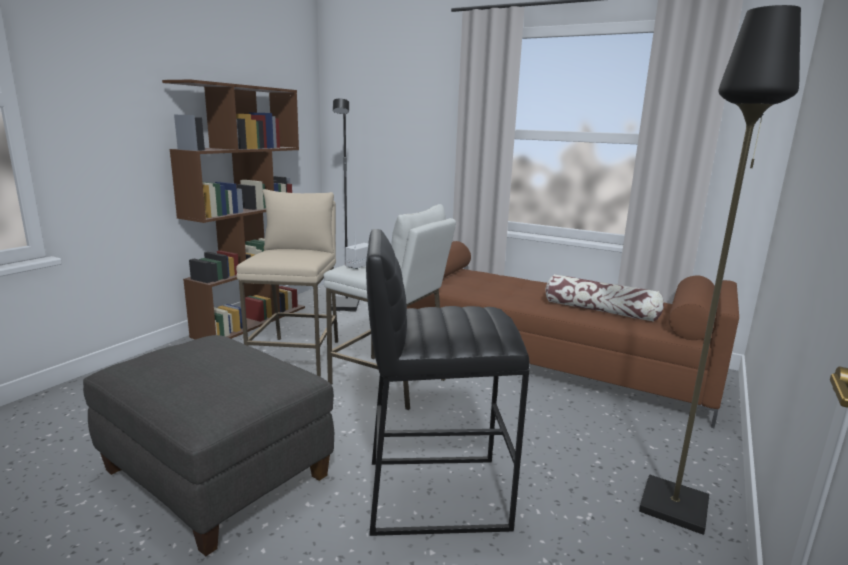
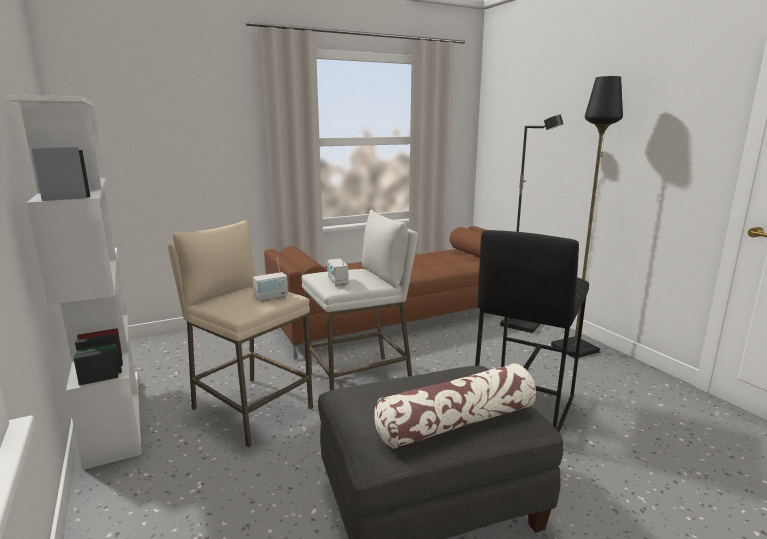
camera: 55 degrees left, 0 degrees up
(251, 321) = (113, 414): brown bookcase -> white bookcase
(294, 258) = (271, 297): none -> radio
(346, 306) = (175, 352): black floor lamp -> black floor lamp (521, 325)
(600, 311) = (442, 265): pillow -> pillow (457, 422)

